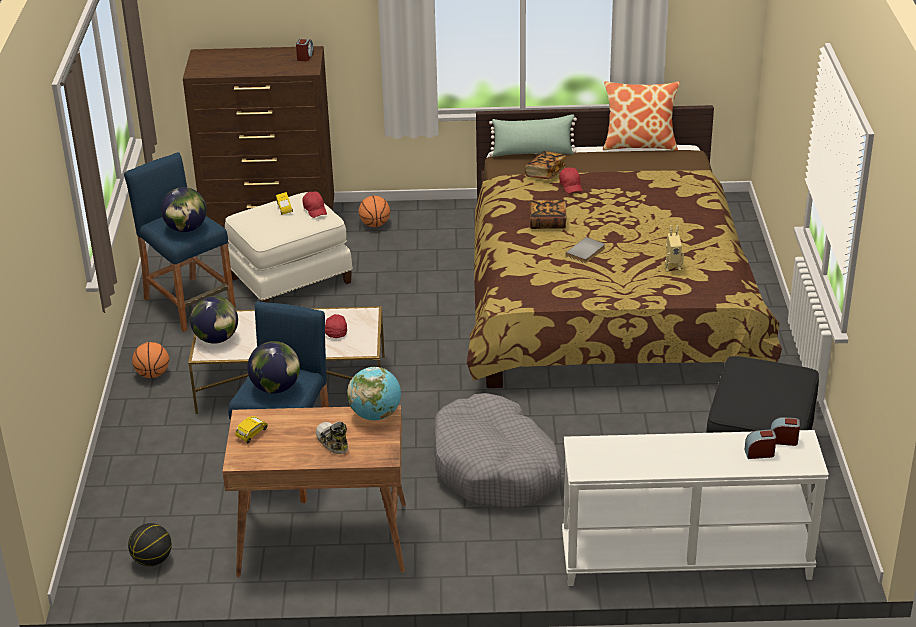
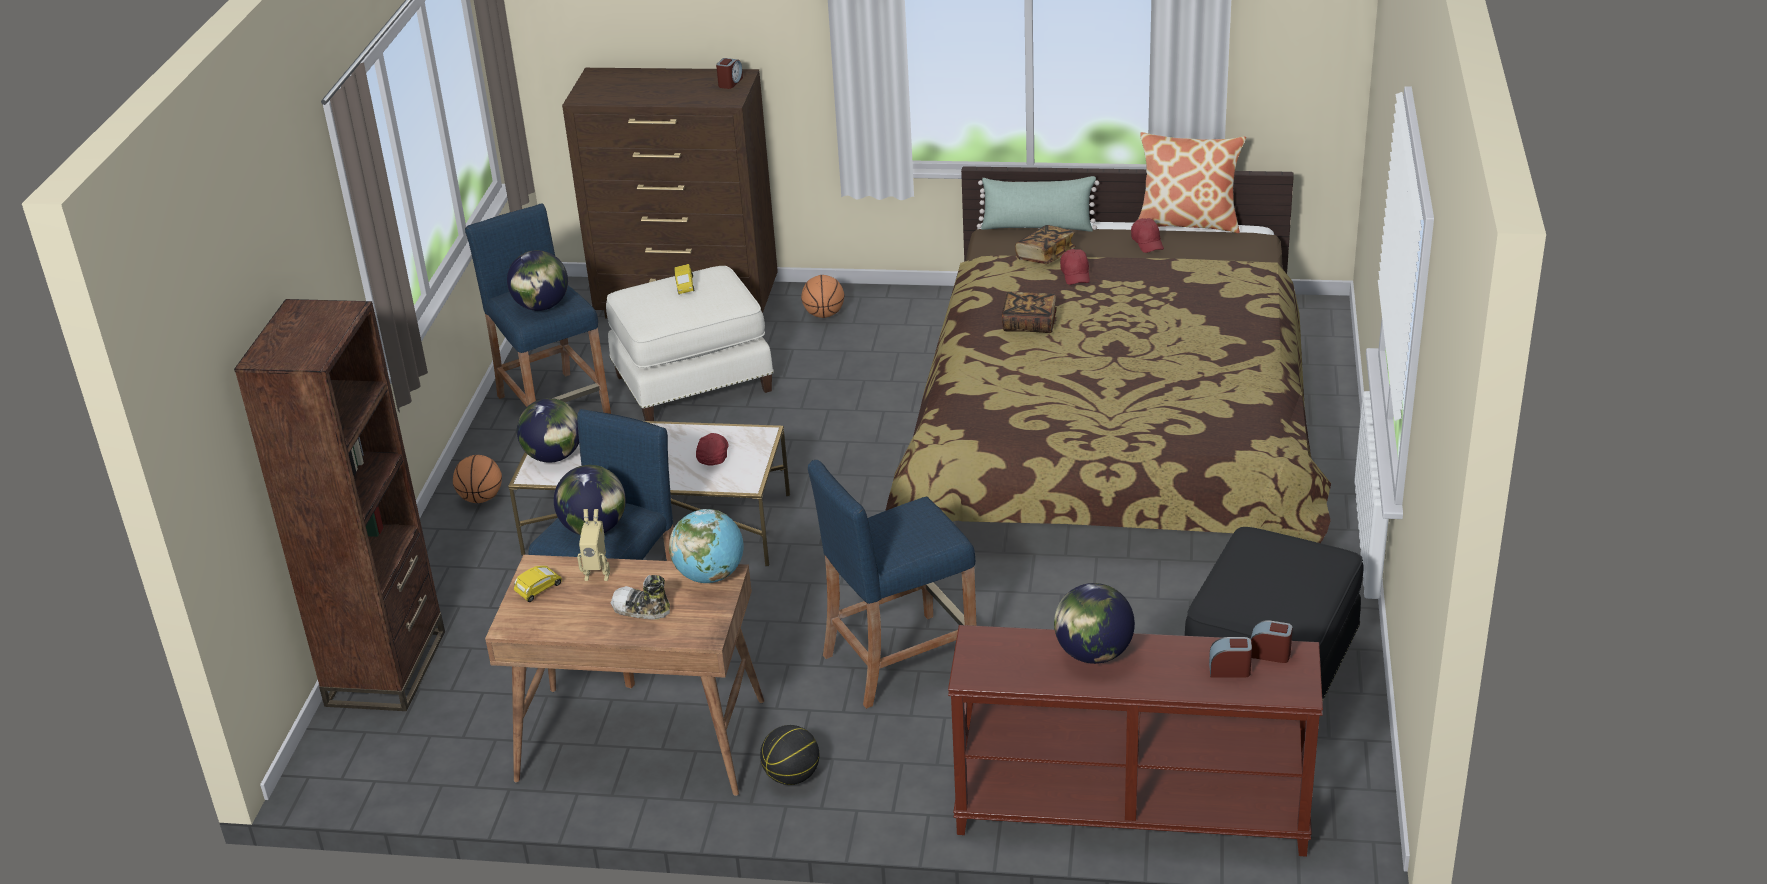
camera: 10 degrees right, 0 degrees up
(116, 503) = (386, 668): none -> brown bookcase
(152, 560) = (412, 750): basketball -> basketball (792, 776)
(315, 209) = (725, 290): red cap -> red cap (1147, 243)
(332, 442) = (641, 609): shoe -> shoe turned 45 degrees counterclockwise
(495, 468) = (899, 660): grey dog bed -> blue stool
(586, 252) = (1072, 367): grey book -> none
(663, 449) = (1093, 654): none -> globe
(672, 267) = (1186, 395): toy robot -> toy robot (598, 573)
(685, 561) = (1130, 814): white console table -> brown console table

